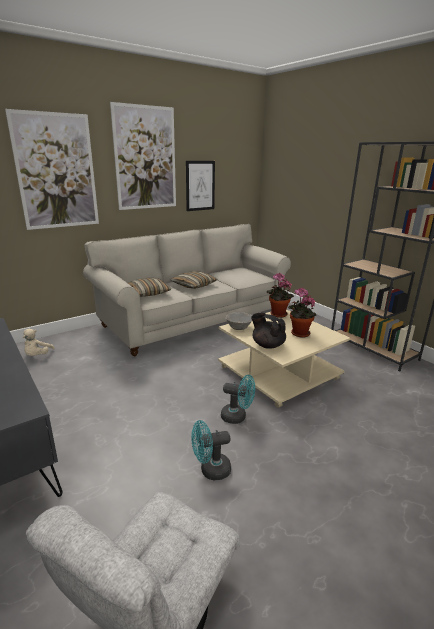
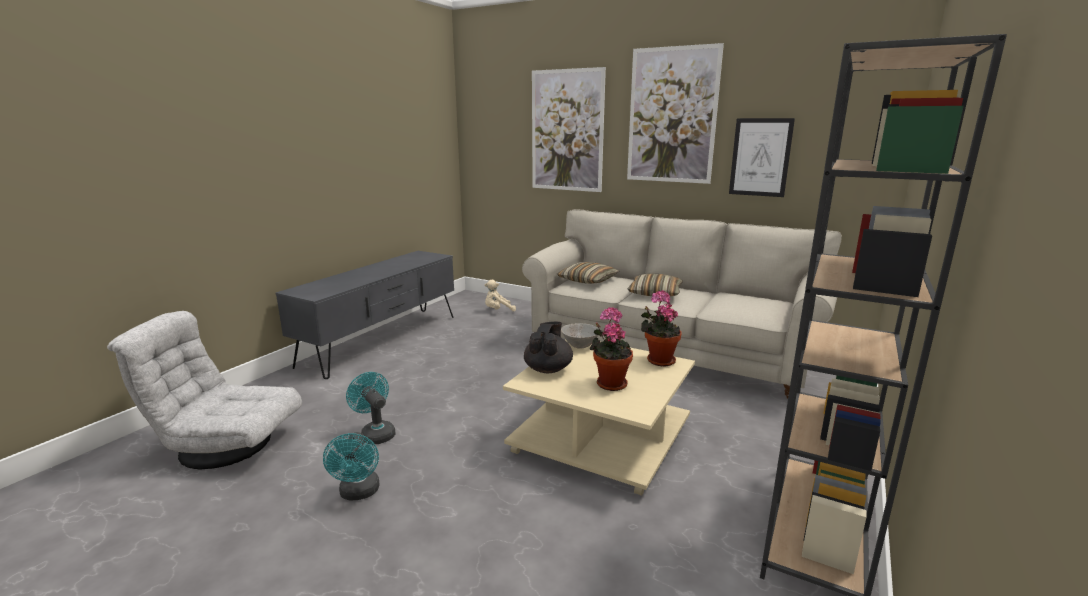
camera: 65 degrees right, 5 degrees down
(237, 417) = (472, 429): turquoise fan -> turquoise fan (359, 493)

